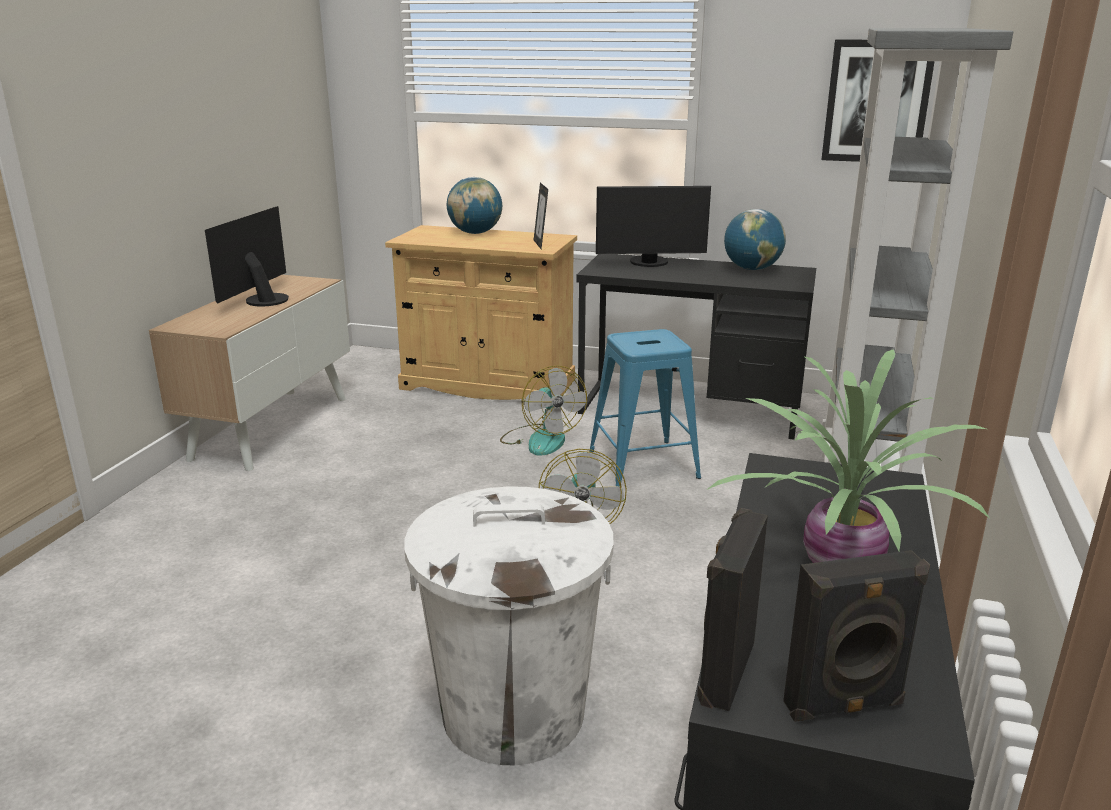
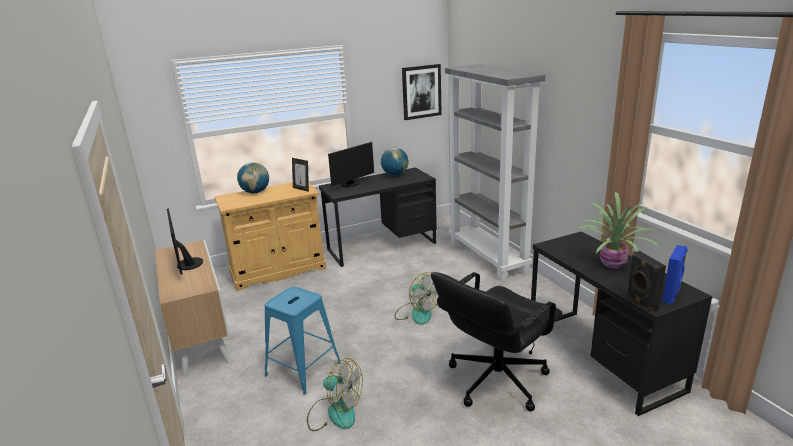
camera: 40 degrees left, 0 degrees up
(512, 711) = (495, 380): white trash can -> black office chair
(541, 439) = (344, 284): fan -> fan (334, 412)
(643, 464) = (400, 276): blue stool -> blue stool (303, 369)
(845, 706) = (671, 295): black speaker -> blue speaker

